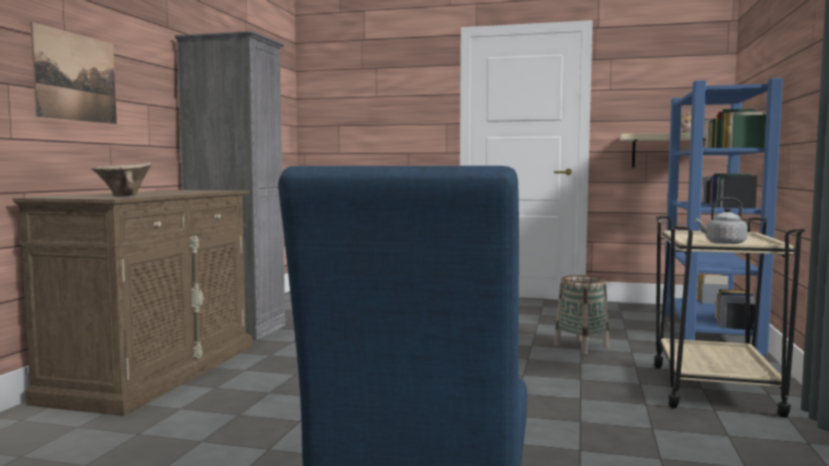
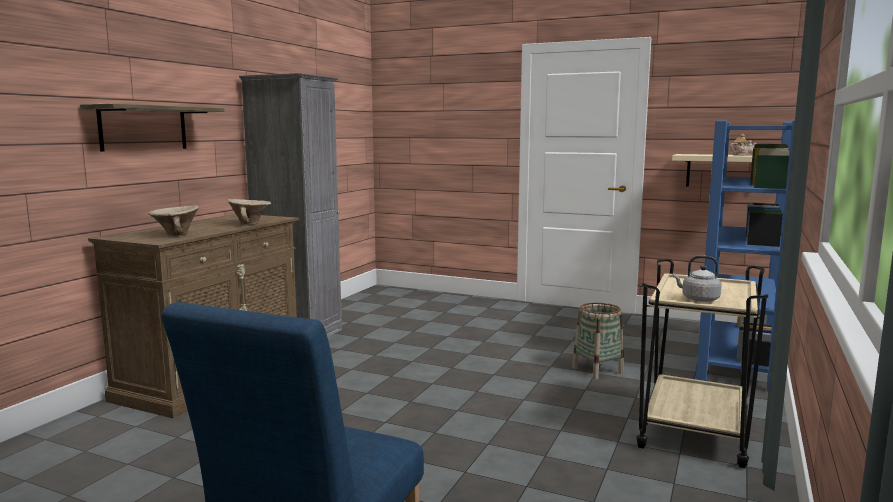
camera: 10 degrees right, 5 degrees up
(76, 77) = (144, 128): picture -> shelf
(201, 192) = (251, 223): none -> beige bowl

